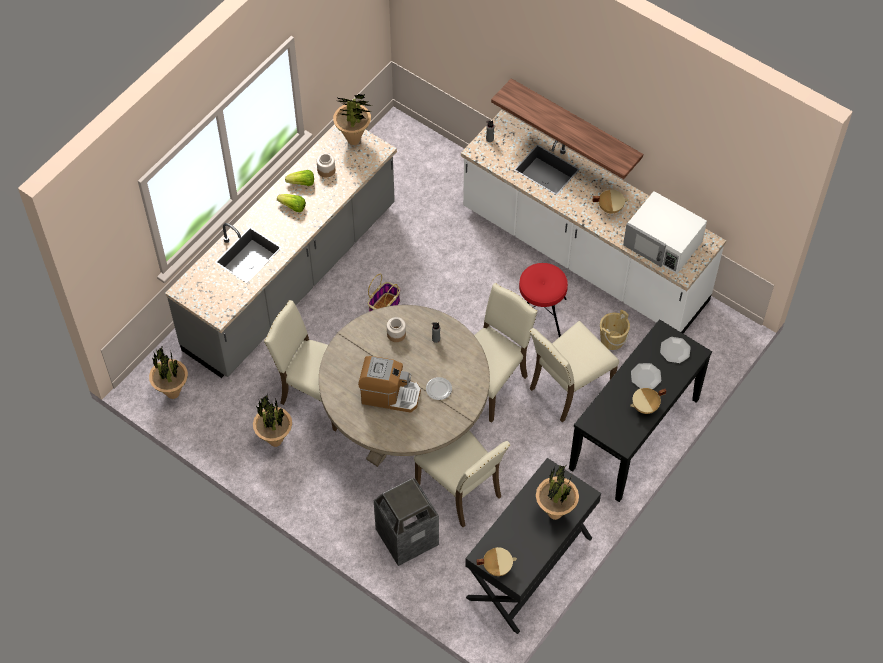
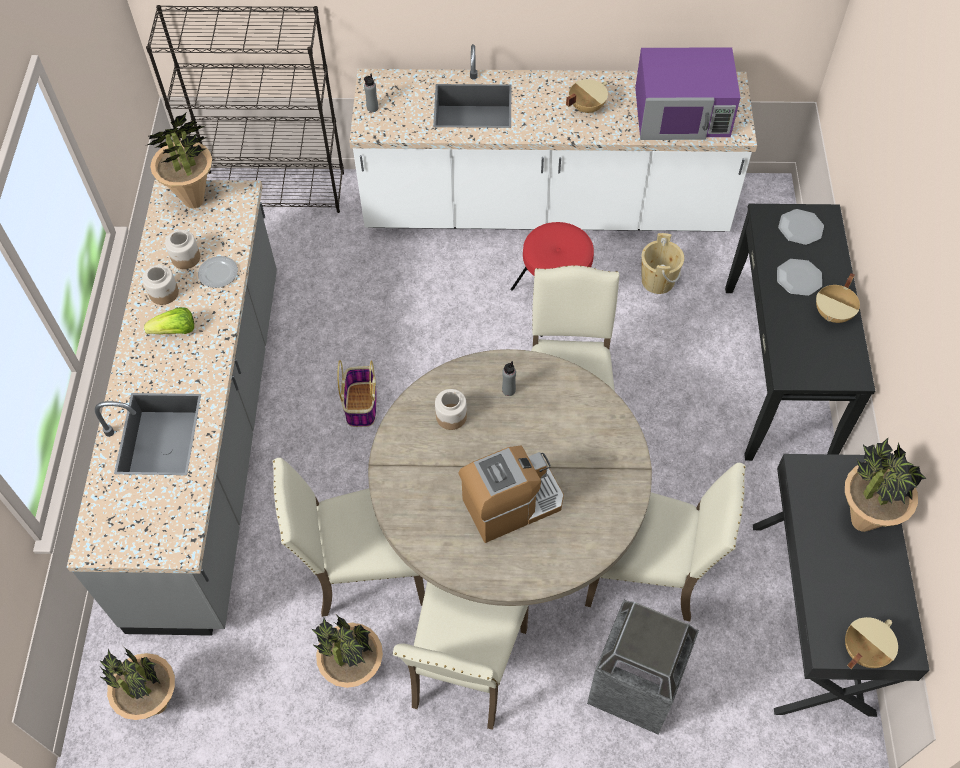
camera: 35 degrees left, 0 degrees up
(302, 183) = (164, 293): lettuce -> jar
(433, 151) = (274, 191): none -> black bookcase
(439, 389) = (570, 454): plate -> plate (218, 273)
(568, 388) = (660, 365): beige chair -> beige chair (465, 669)
(575, 124) = (480, 23): shelf -> none
(663, 243) = (683, 113): white microwave -> purple microwave

